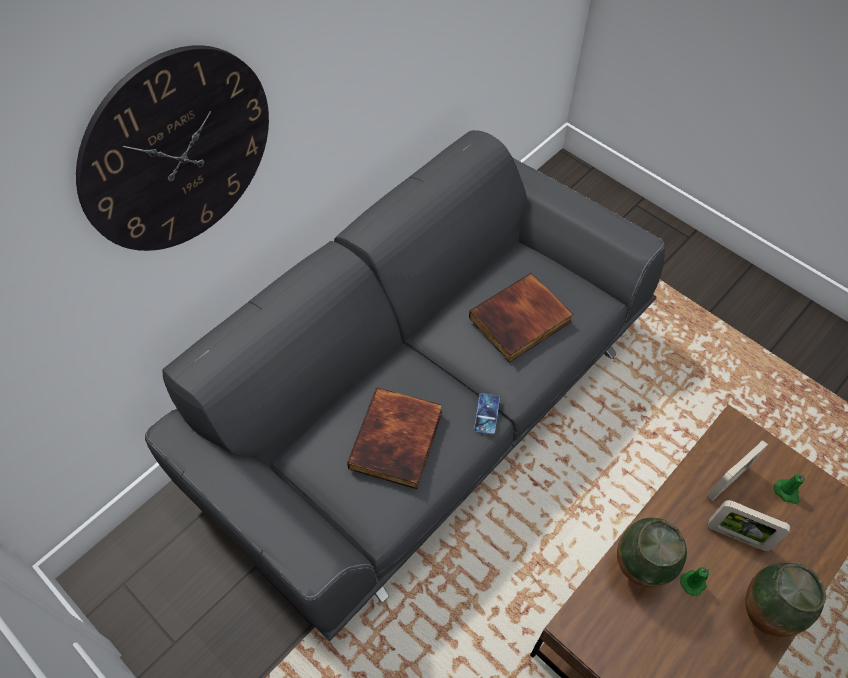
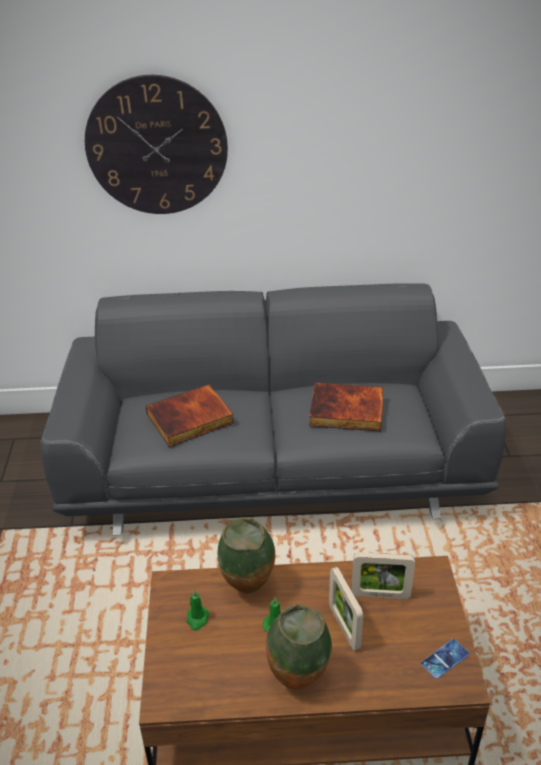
camera: 45 degrees right, 20 degrees down
(487, 413) = (261, 443): phone -> phone (445, 659)
(787, 492) = (421, 634): green candle -> green candle (197, 619)

